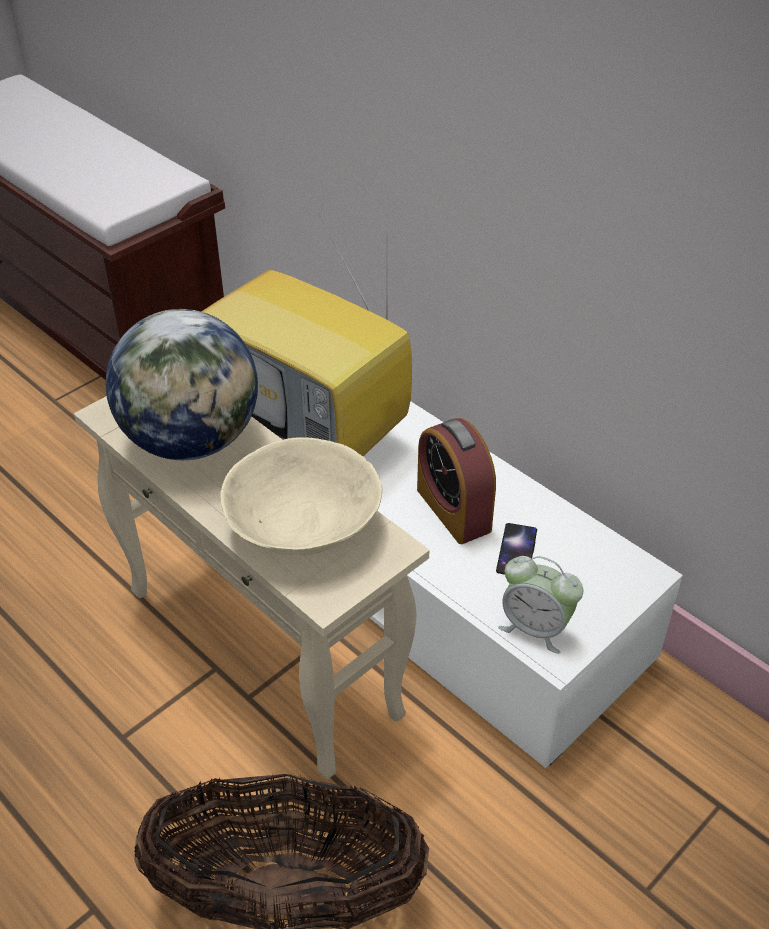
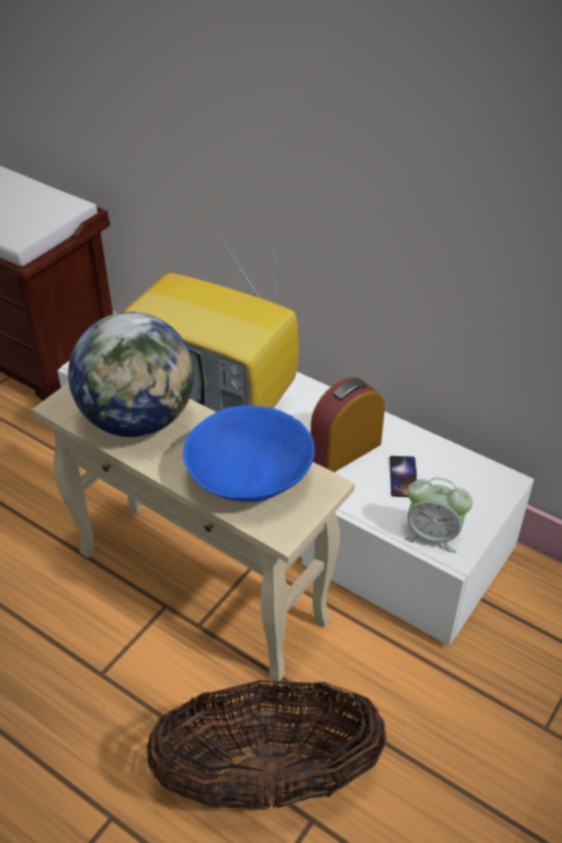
camera: 10 degrees left, 0 degrees up
(302, 526) = (249, 478): beige bowl -> blue bowl
(453, 510) = (345, 451): alarm clock -> alarm clock turned 90 degrees clockwise

